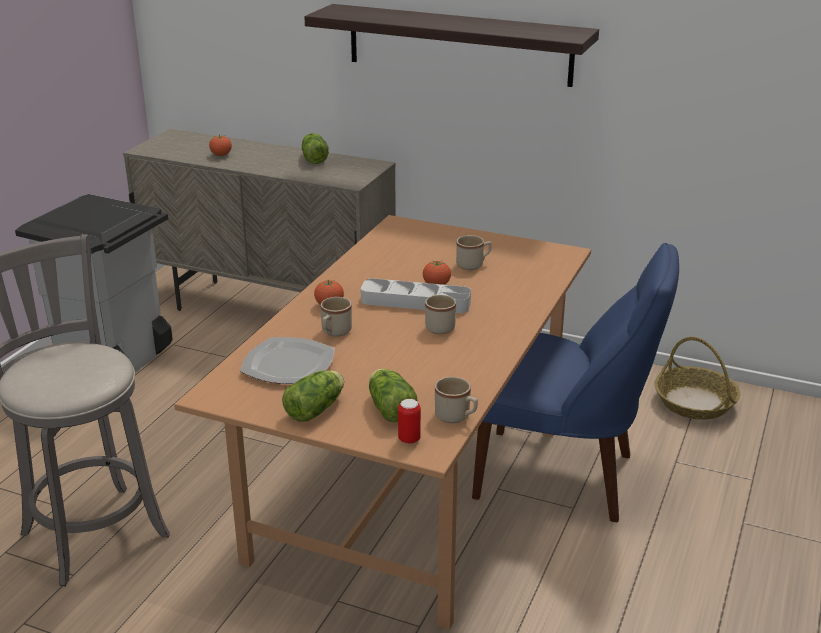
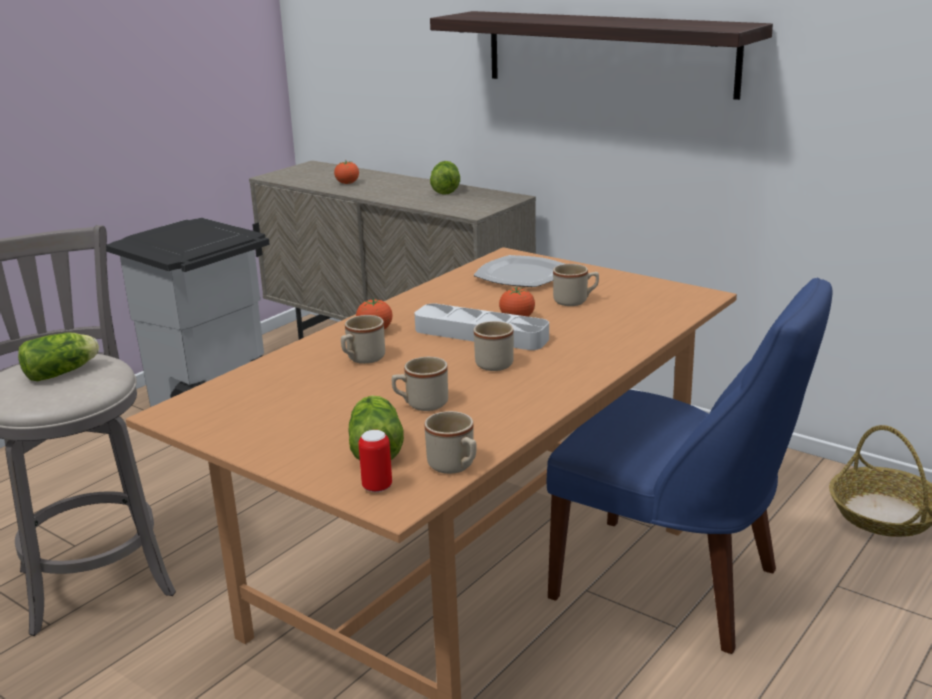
camera: 15 degrees right, 5 degrees down
(287, 365) = (284, 388): plate -> plate (520, 275)
(317, 408) = (286, 439): lettuce -> lettuce (64, 372)
(403, 368) = (421, 404): none -> beige mug

